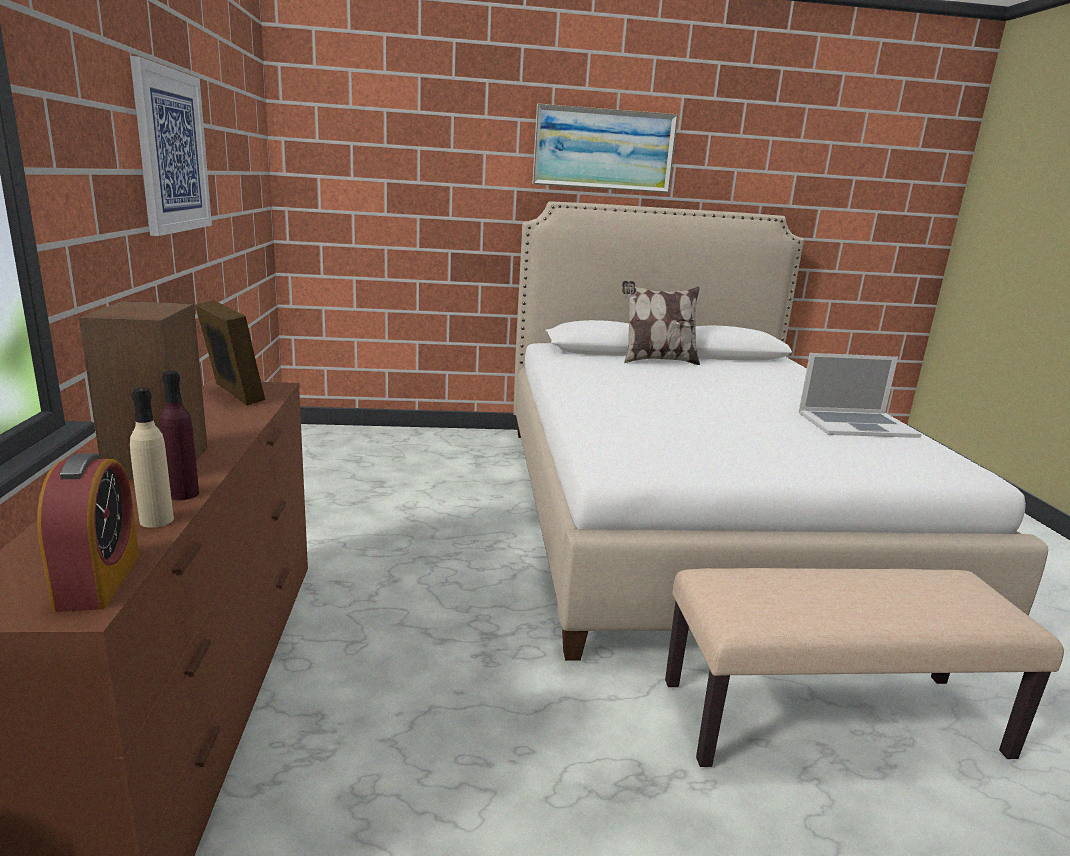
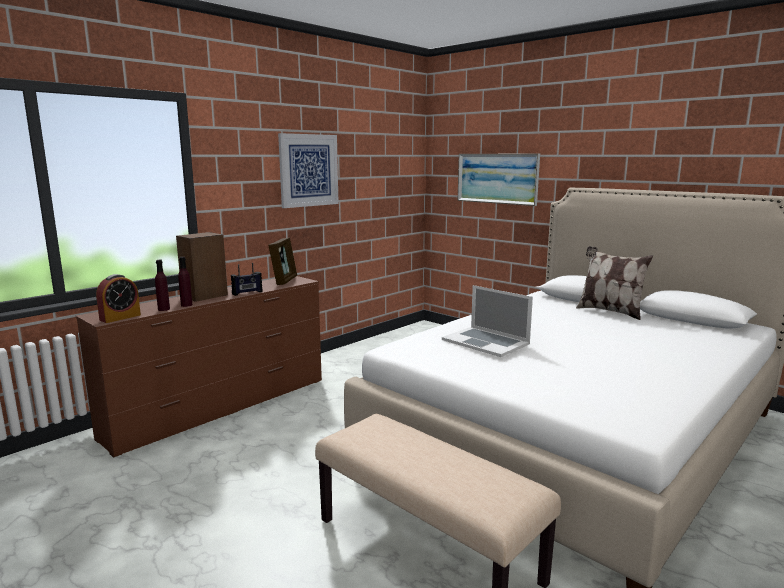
camera: 50 degrees right, 5 degrees down
(156, 520) = (164, 309): beige bottle -> purple bottle
(238, 433) = (247, 293): none -> radio
(604, 149) = (618, 147): picture -> picture (497, 178)
(856, 424) = (646, 378): laptop -> laptop (485, 342)

